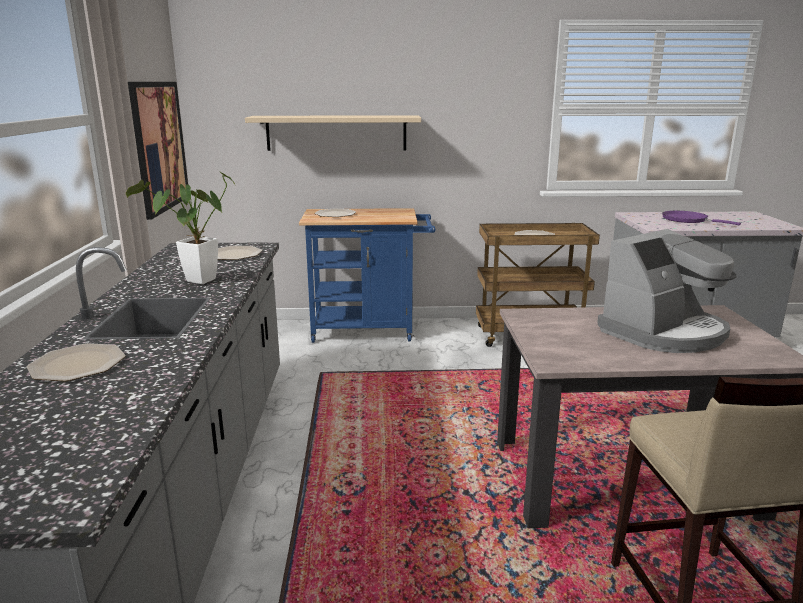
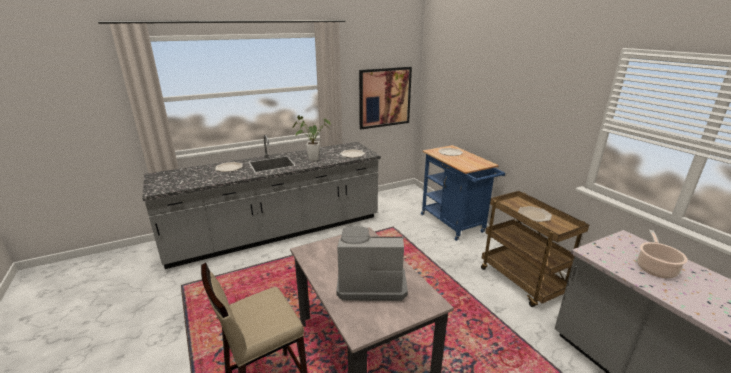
camera: 65 degrees right, 5 degrees up
(336, 133) = (471, 106): beige shelf -> none
(664, 332) = (370, 282): coffee machine -> coffee machine turned 150 degrees clockwise
(688, 220) = (655, 268): purple frying pan -> cooking pot

